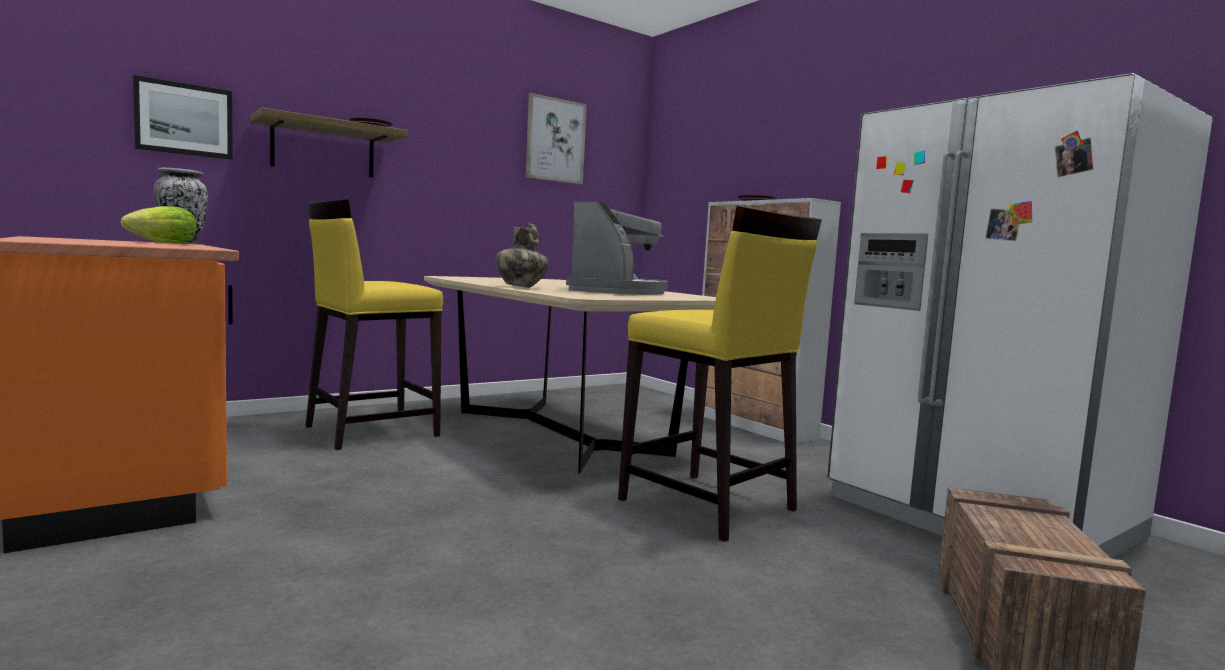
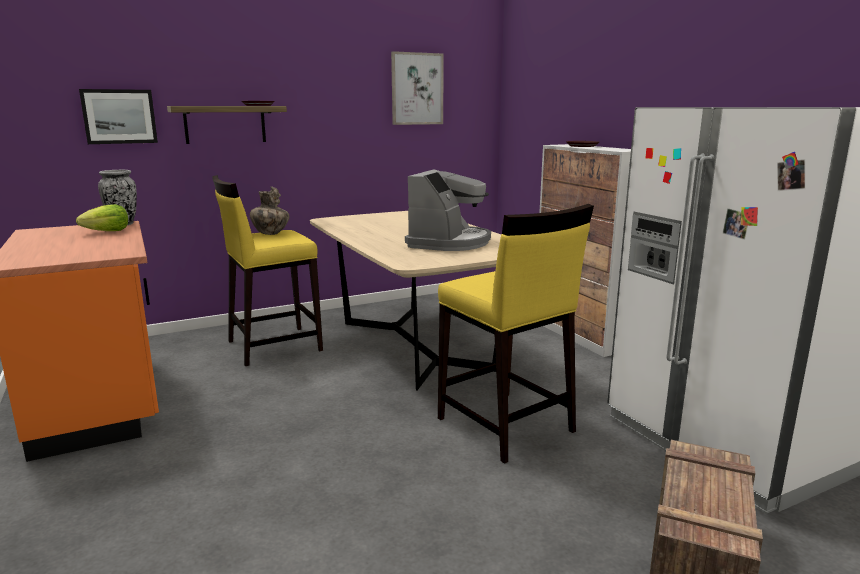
camera: 10 degrees right, 10 degrees up
(521, 287) = (372, 242): vase -> vase (270, 234)

